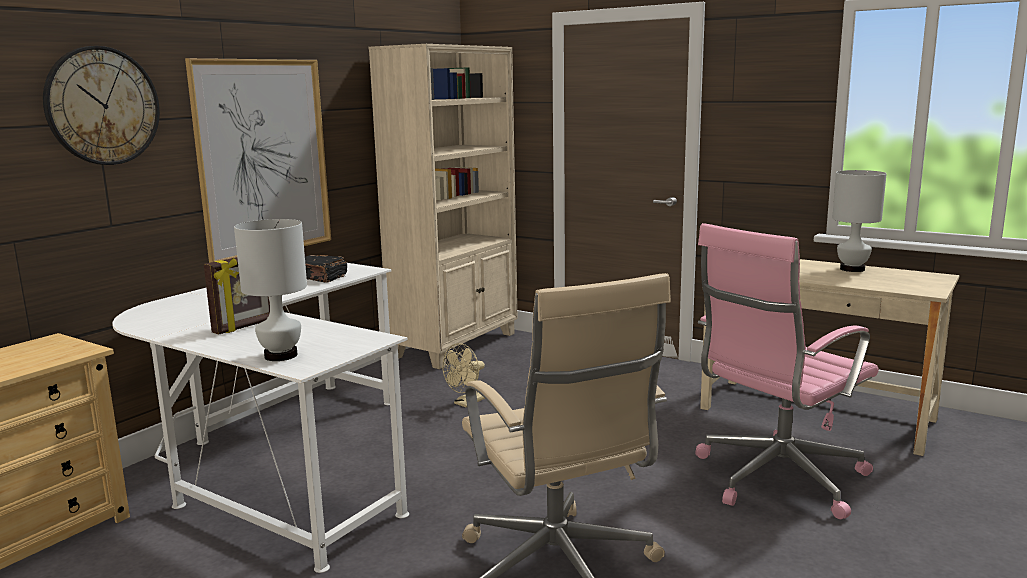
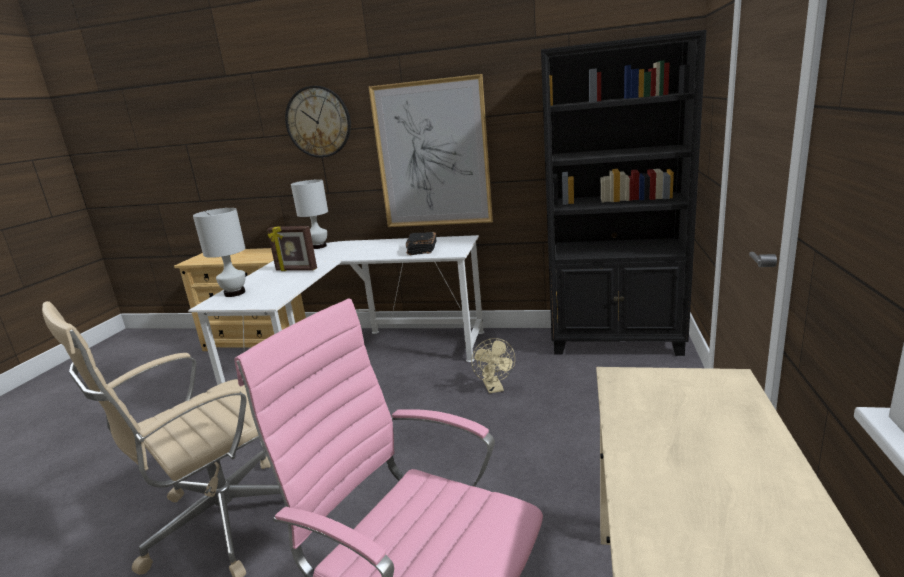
camera: 70 degrees right, 5 degrees up
(456, 345) = (616, 342): beige bookcase -> black bookcase
(466, 403) = (494, 388): beige fan -> beige fan turned 120 degrees counterclockwise
(852, 269) = (772, 502): white table lamp -> white table lamp (318, 246)

